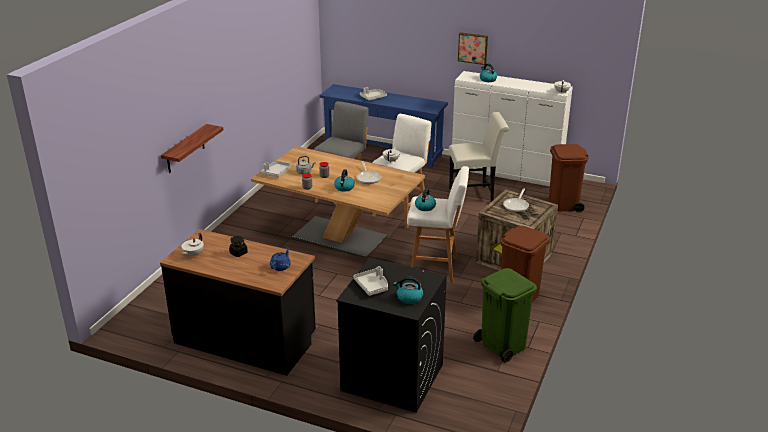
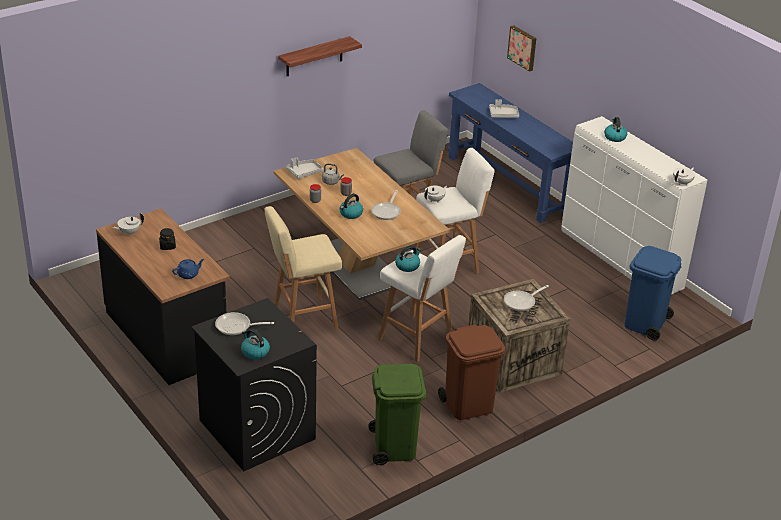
camera: 30 degrees right, 5 degrees up
(185, 149) = (213, 119): shelf -> shelf (314, 57)
(339, 286) = (302, 318): none -> beige stool
(372, 286) = (236, 327): grey tray -> frying pan
(473, 48) = (616, 91): picture -> picture (523, 47)
(475, 195) = (553, 273): white chair -> none
(563, 204) = (645, 324): brown trash can -> blue trash can

